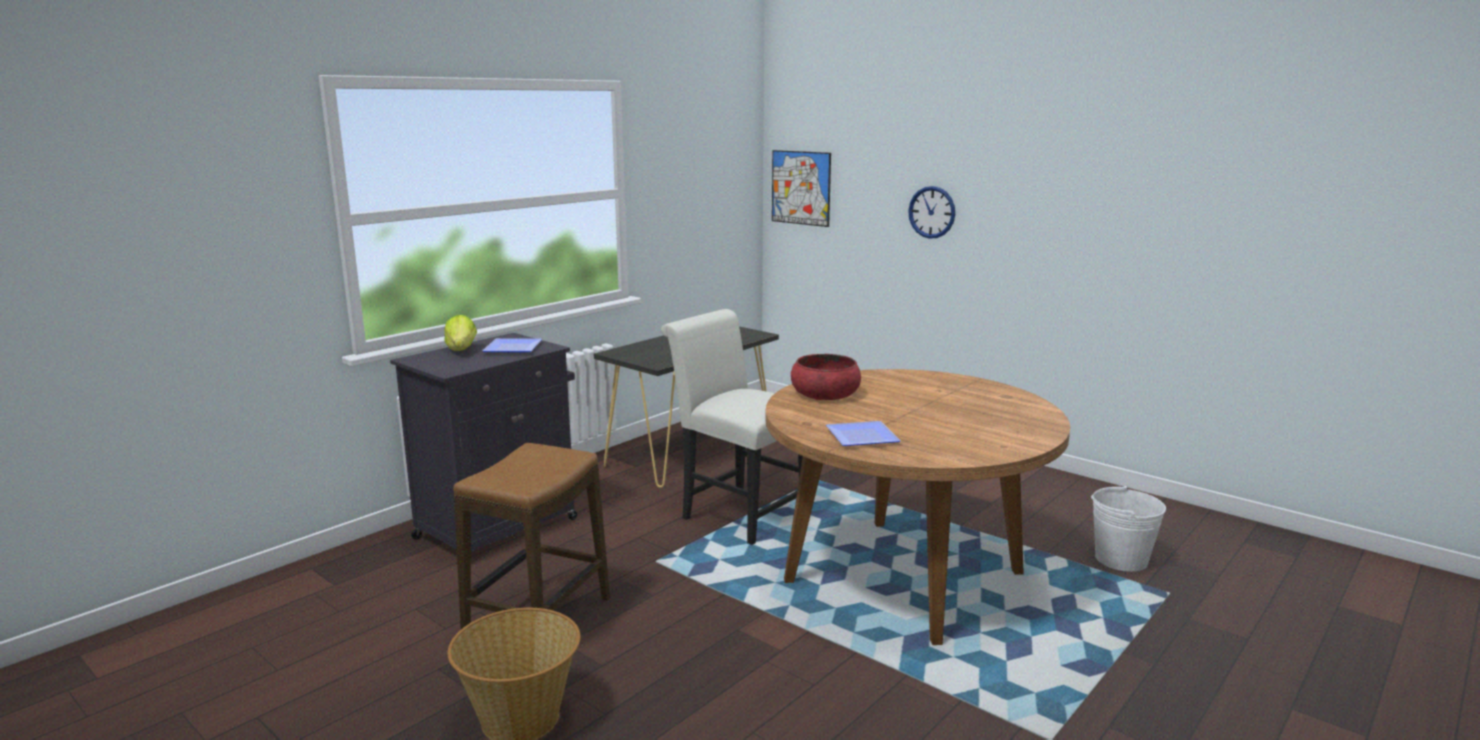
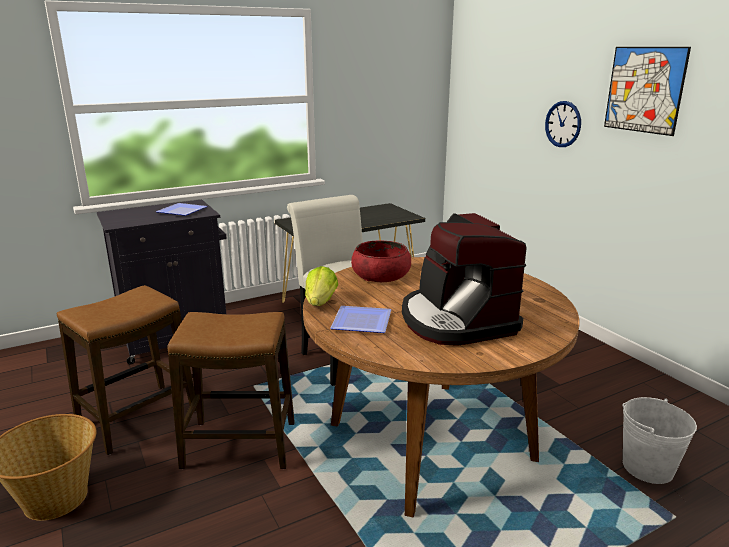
camera: 20 degrees right, 5 degrees up
(461, 350) = (148, 209): lettuce -> lettuce (320, 303)
(697, 621) = (240, 445): none -> stool
(801, 188) = (472, 100): picture -> picture (644, 90)
(950, 423) = (456, 320): none -> coffee machine

